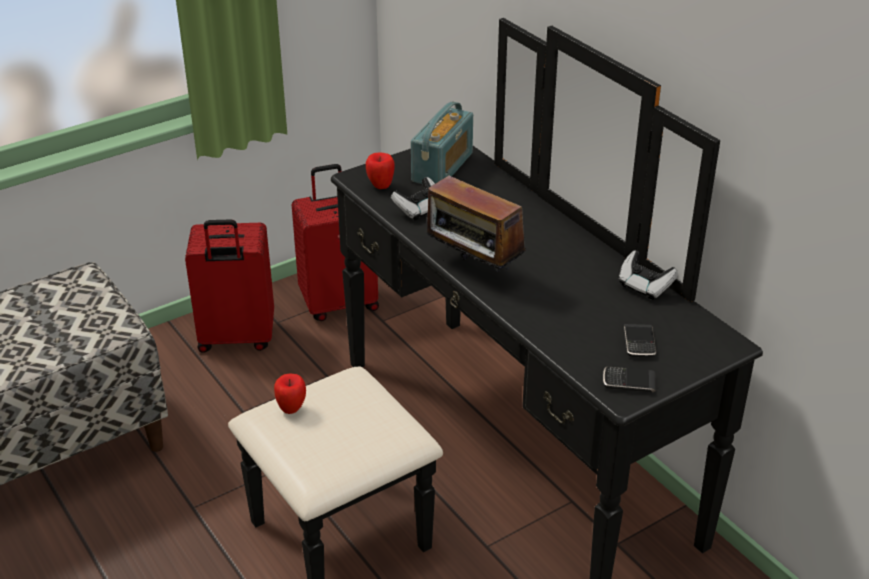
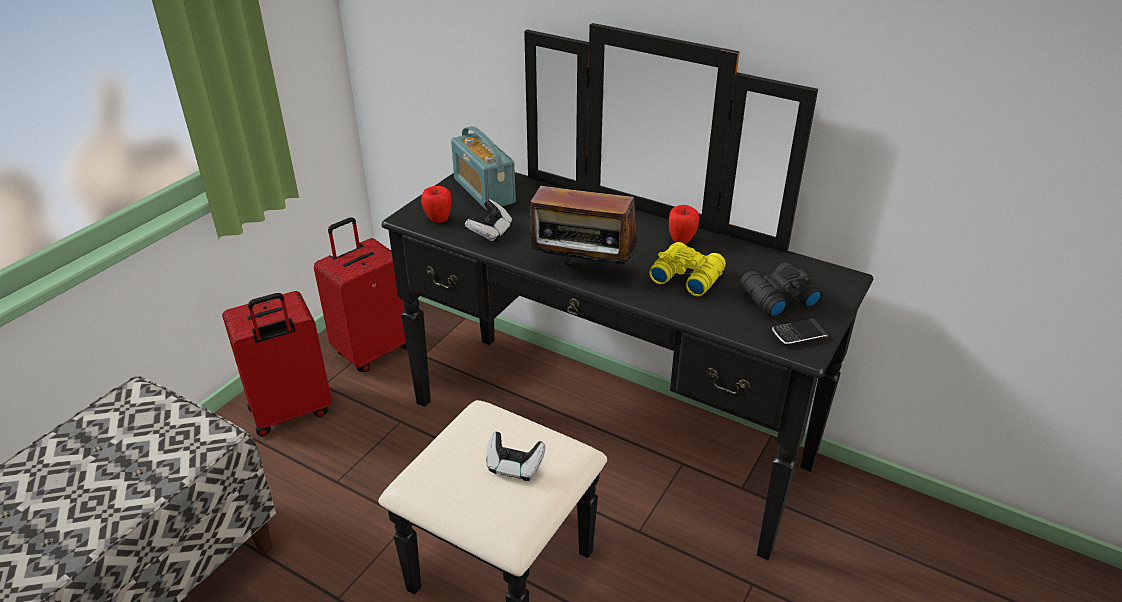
camera: 25 degrees left, 0 degrees up
(291, 409) = (444, 464): apple -> apple (681, 241)
(442, 167) = (484, 191): radio -> radio turned 150 degrees clockwise
(568, 298) = (686, 276): none -> yellow binoculars
(639, 343) = (776, 298): phone -> black binoculars
(644, 287) = (739, 249): game controller -> game controller (514, 466)

